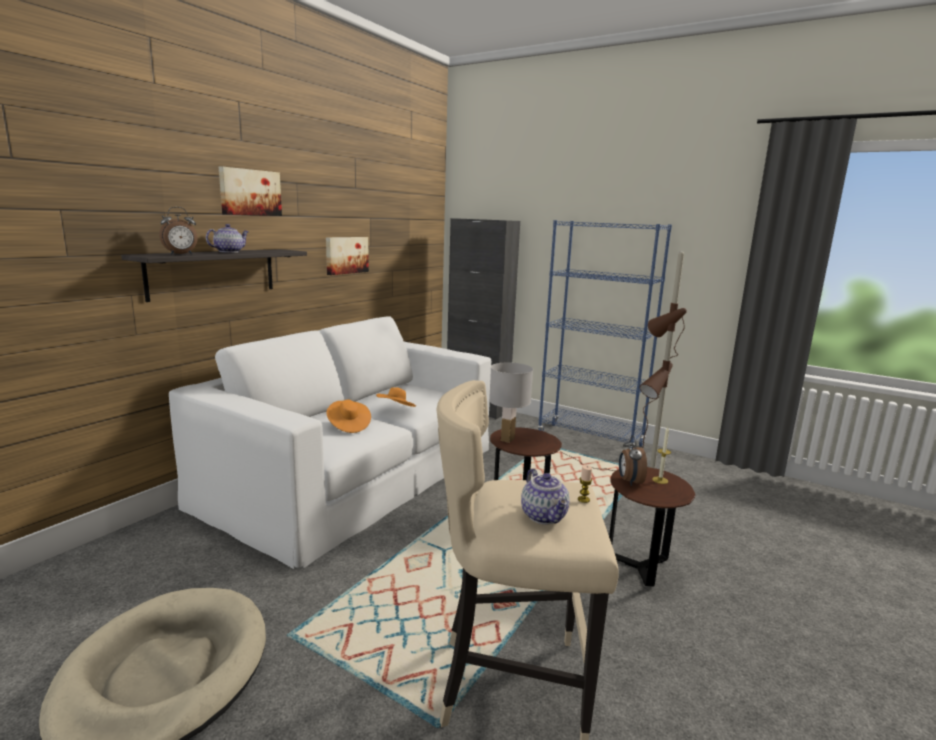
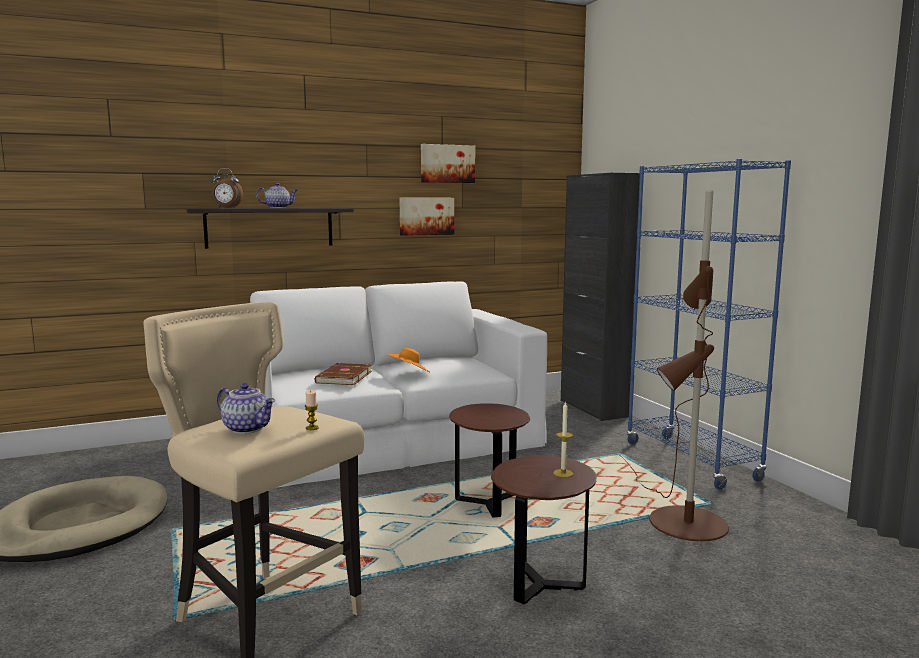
camera: 35 degrees right, 5 degrees down
(249, 192) = (311, 155): picture -> picture (447, 164)
(348, 426) = (343, 377): orange hat -> brown book
(507, 439) = (471, 412): white table lamp -> none
(545, 516) = (248, 428): teapot -> teapot turned 75 degrees counterclockwise
(629, 481) = (524, 466): alarm clock -> none

